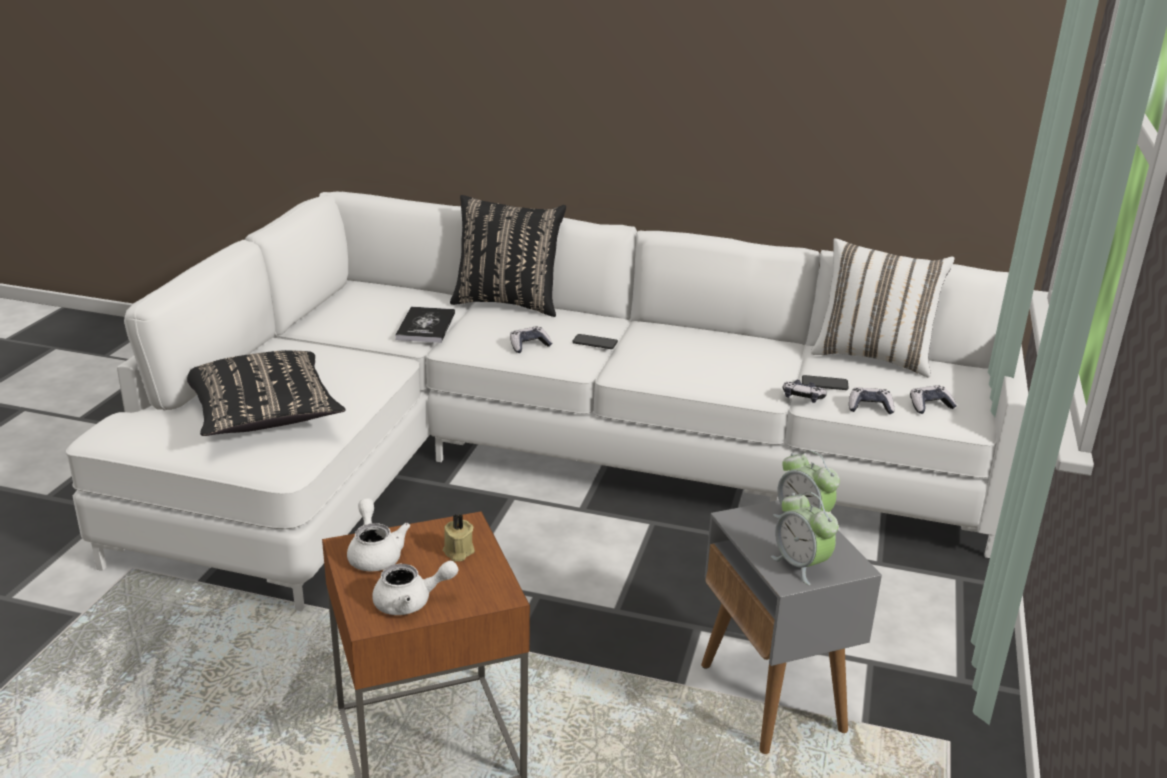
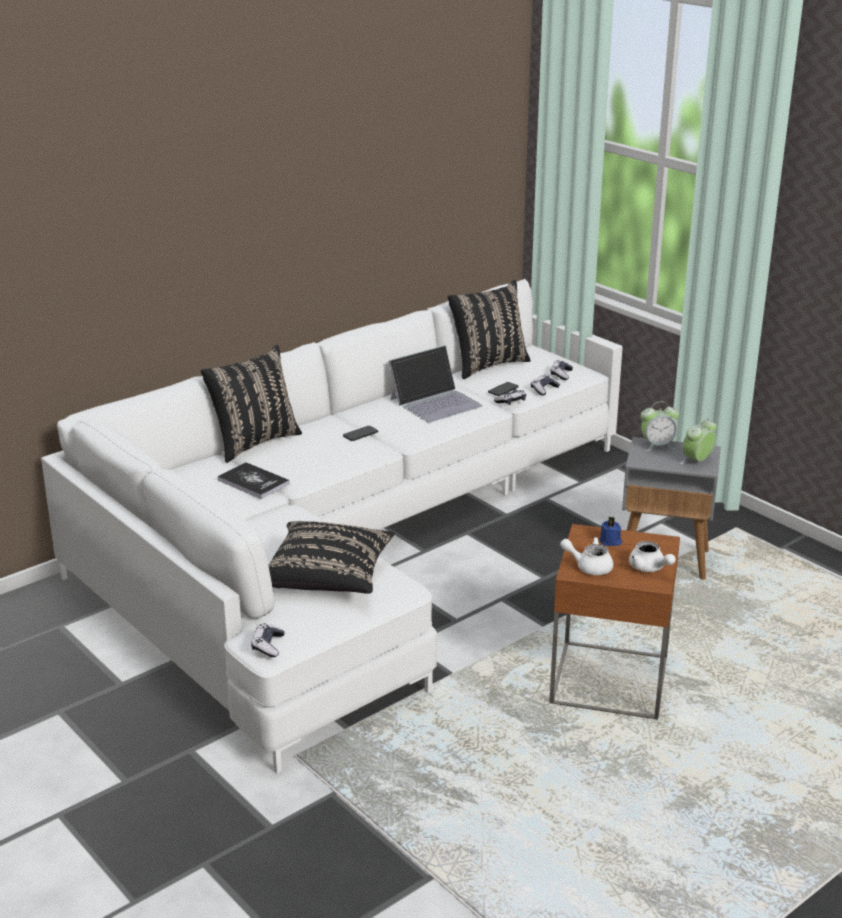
camera: 55 degrees left, 0 degrees up
(411, 602) = (649, 568): white teapot -> white teapot turned 120 degrees clockwise
(458, 552) = (610, 542): beige candle -> blue candle
(529, 345) = (336, 456): game controller -> game controller (268, 645)
(729, 357) = (436, 402): none -> laptop
(800, 565) = (697, 461): alarm clock -> alarm clock turned 135 degrees clockwise
(873, 357) = (487, 365): white pillow -> black pillow

